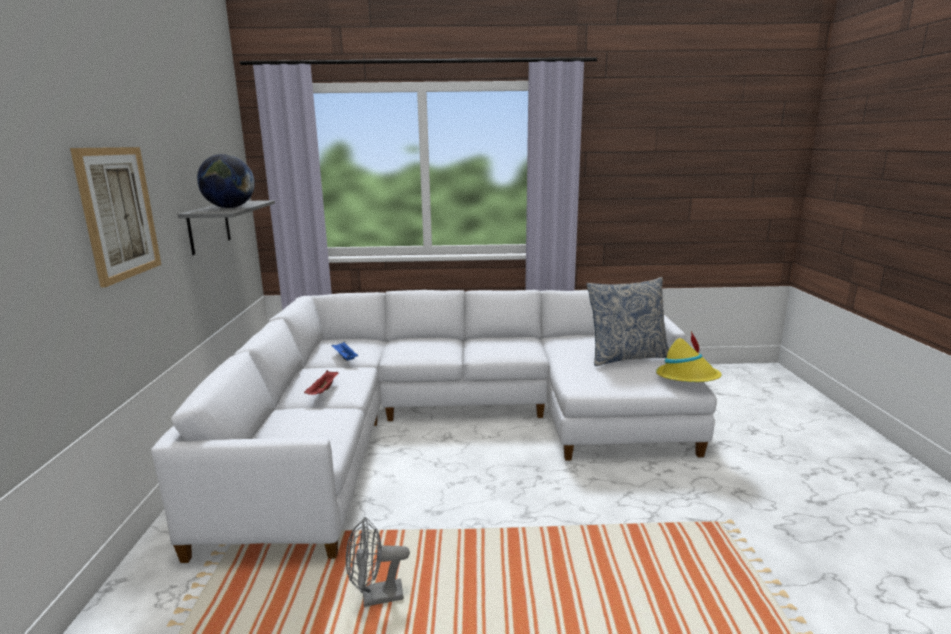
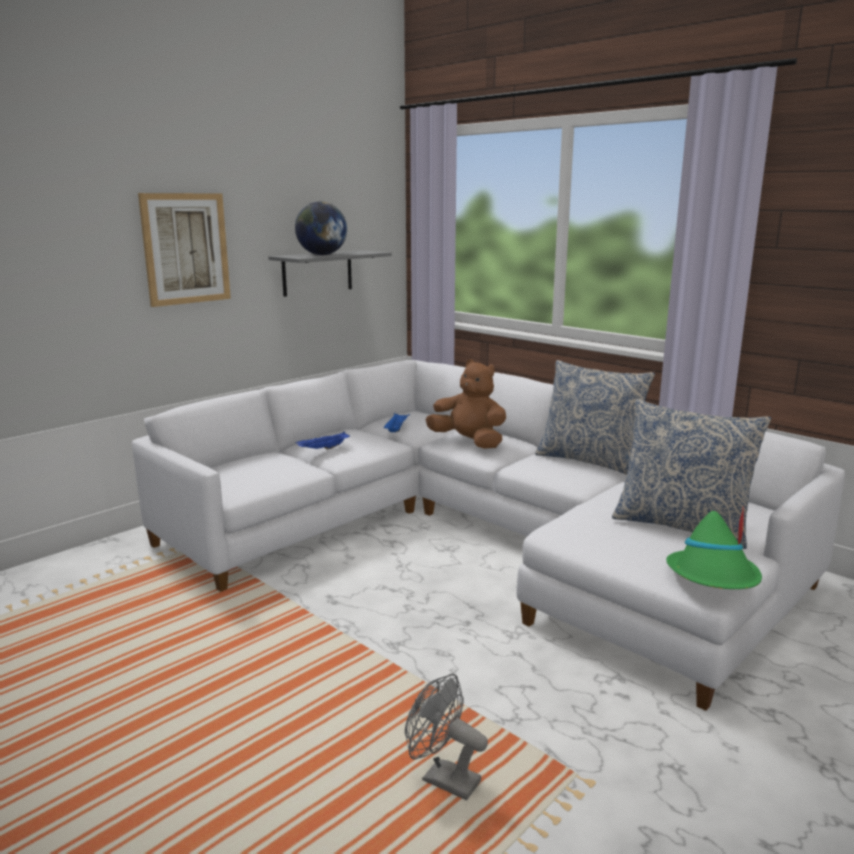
camera: 45 degrees right, 0 degrees up
(323, 391) = (323, 449): red tray -> blue tray
(375, 597) = (199, 630): grey fan -> grey fan (443, 778)
(418, 349) = (469, 442): none -> brown plush toy
(510, 338) = (589, 461): none -> pillow
(687, 377) = (714, 576): yellow hat -> green hat

